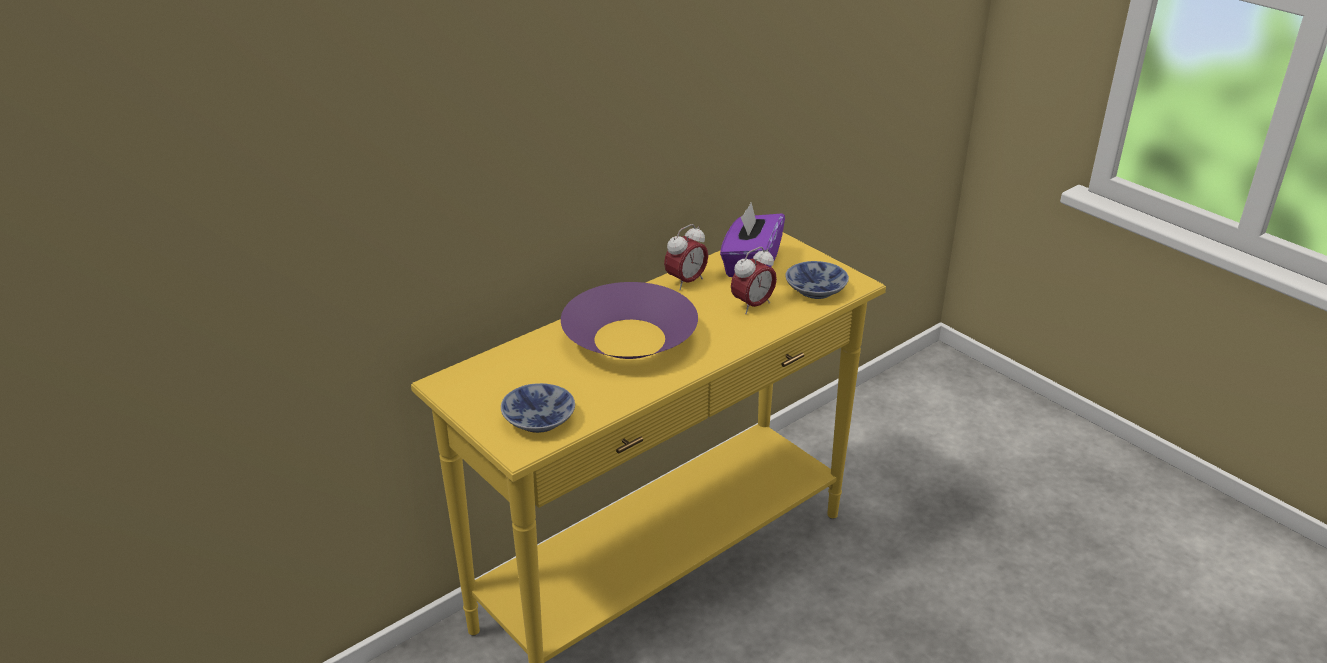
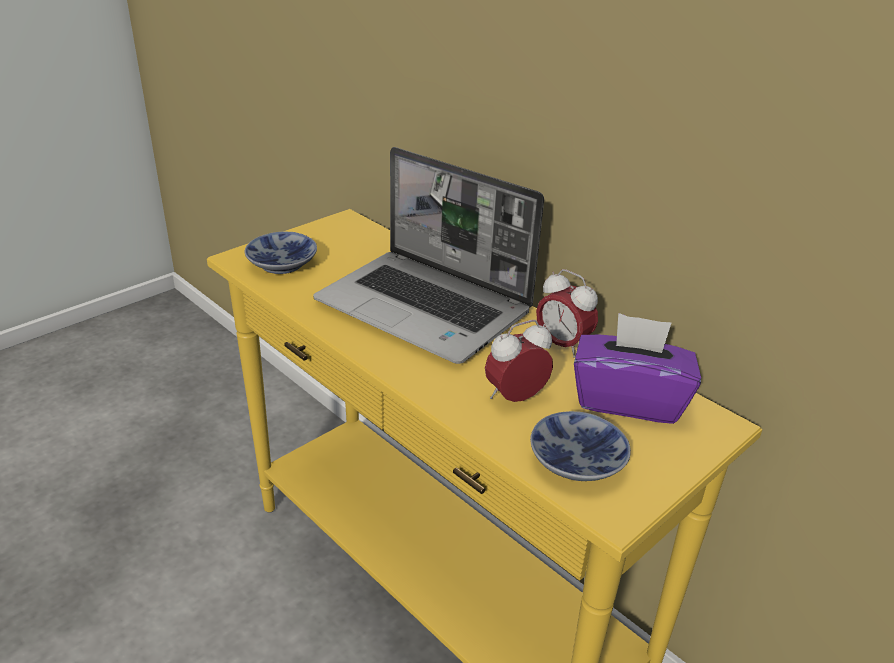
camera: 85 degrees right, 0 degrees up
(630, 338) = (426, 308): purple bowl -> laptop
(752, 306) = (515, 398): alarm clock -> alarm clock turned 105 degrees clockwise

